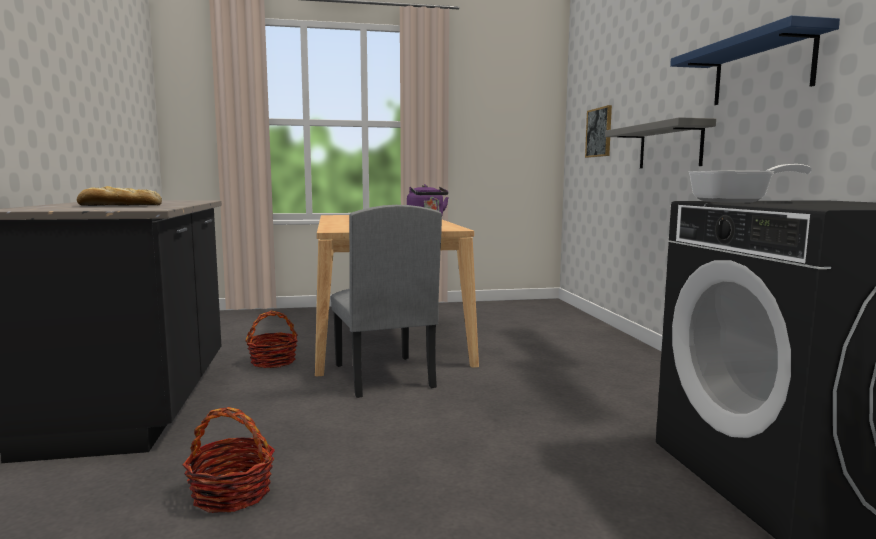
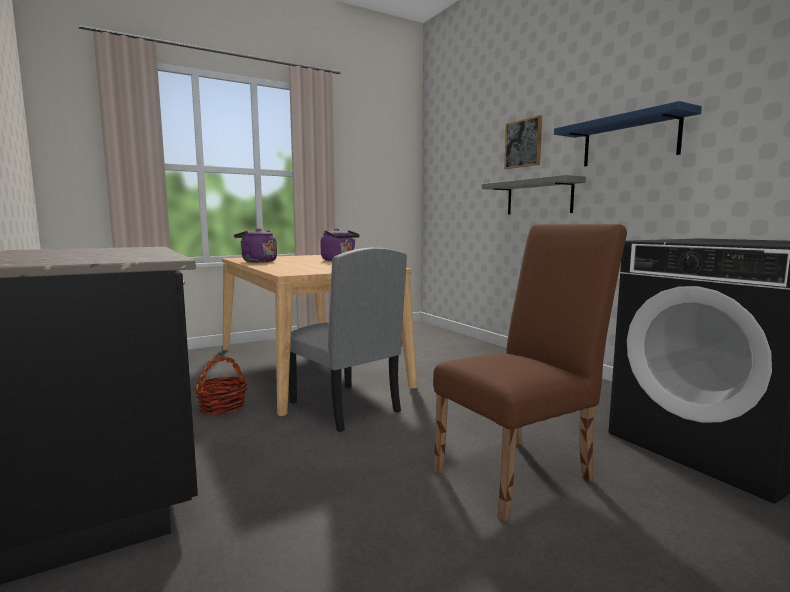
camera: 20 degrees left, 0 degrees up
(118, 205) = (94, 255): bread -> none
(232, 493) = (311, 561): basket -> none
(341, 219) = (257, 261): none -> purple kettle
(503, 463) = (521, 472): none -> brown chair
(599, 132) = (461, 185): picture -> picture (523, 143)
(738, 201) = (676, 240): frying pan -> none

